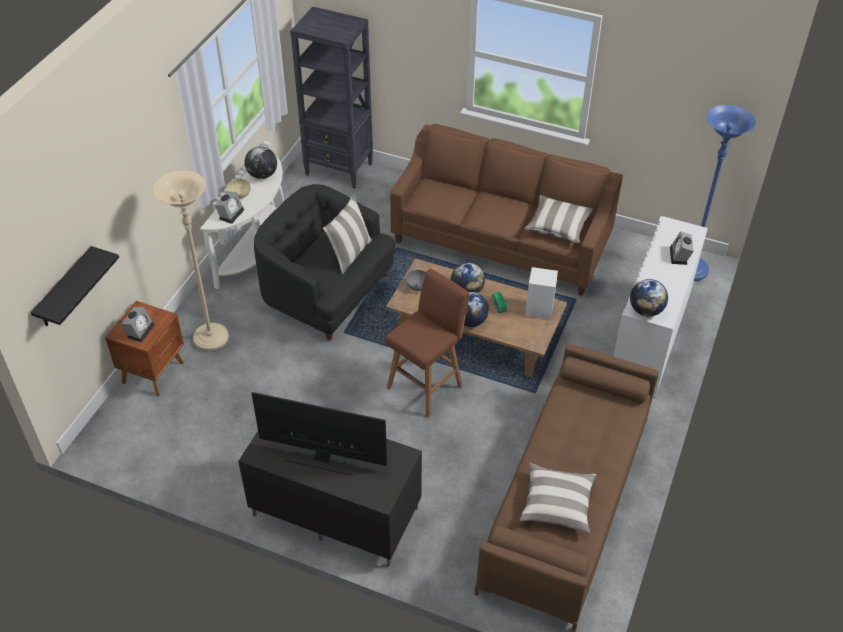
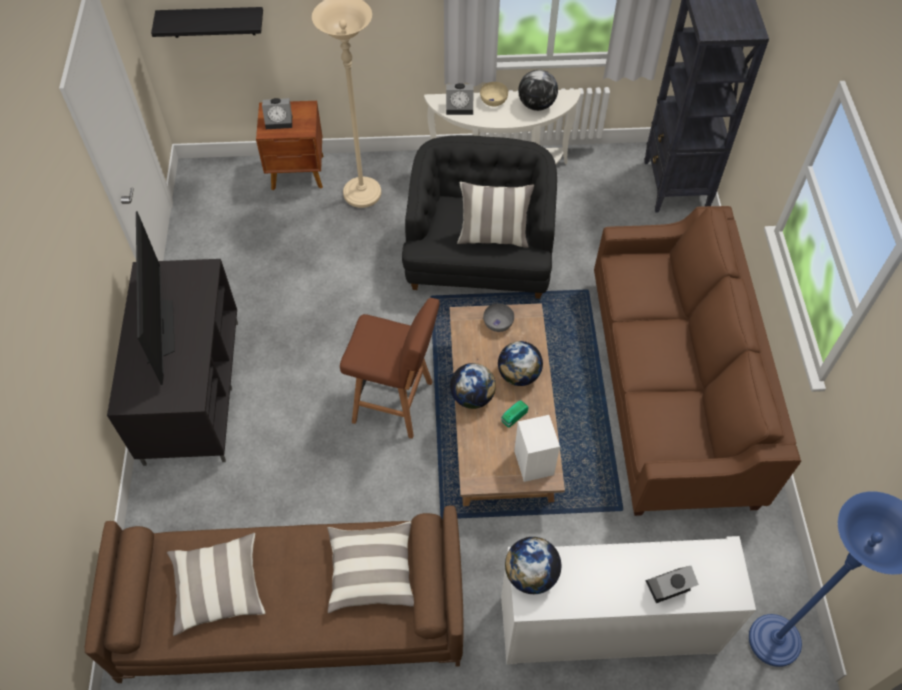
camera: 65 degrees right, 10 degrees up
(558, 226) = (677, 426): pillow -> pillow (371, 571)

